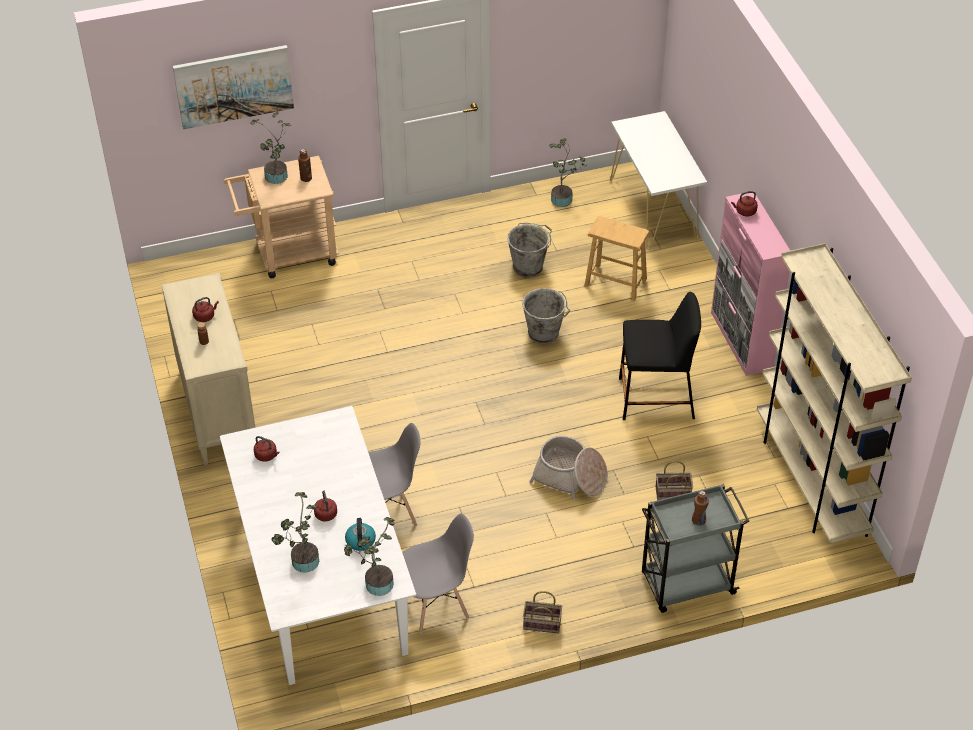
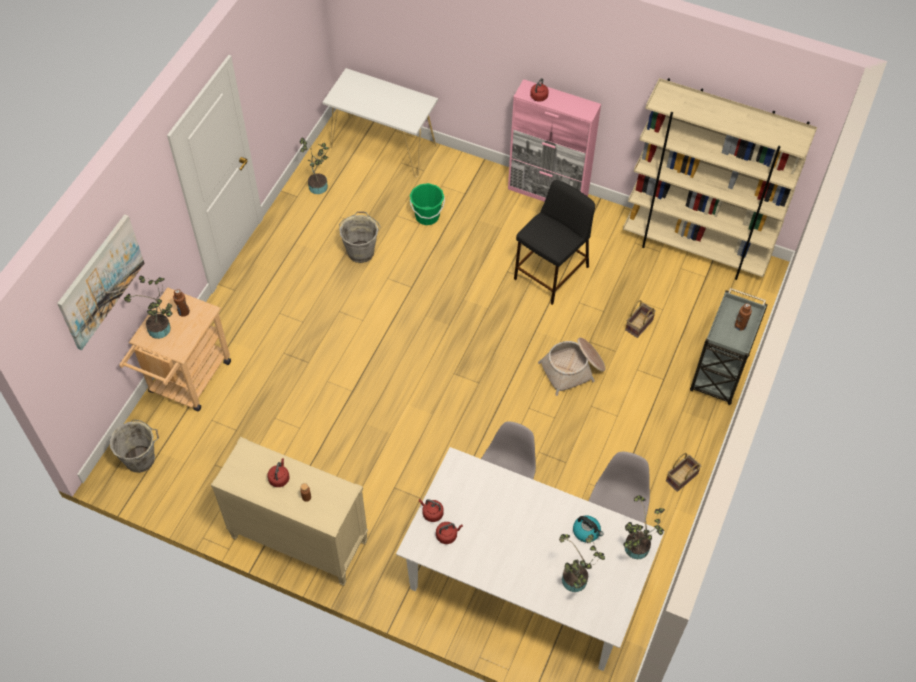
camera: 50 degrees left, 10 degrees up
(325, 513) = (540, 535): red kettle -> red kettle (431, 513)
(544, 333) = (432, 289): grey bucket -> grey bucket (141, 459)
(615, 282) = (427, 216): brown stool -> green bucket

